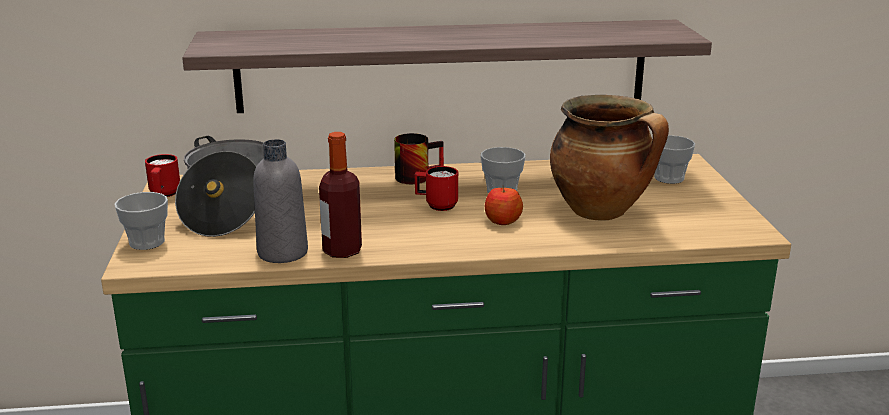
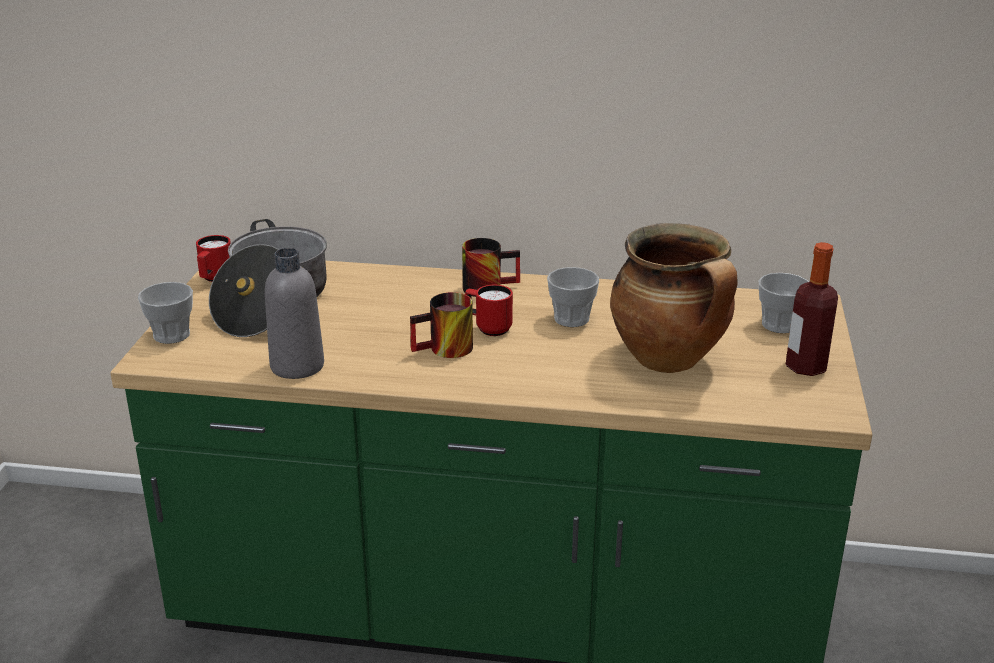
camera: 15 degrees right, 5 degrees up
(342, 251) = (358, 372): bottle -> bottle (806, 367)
(410, 226) = (445, 351): none -> mug
(443, 66) = (531, 163): shelf -> none
(502, 221) = (550, 358): apple -> none

